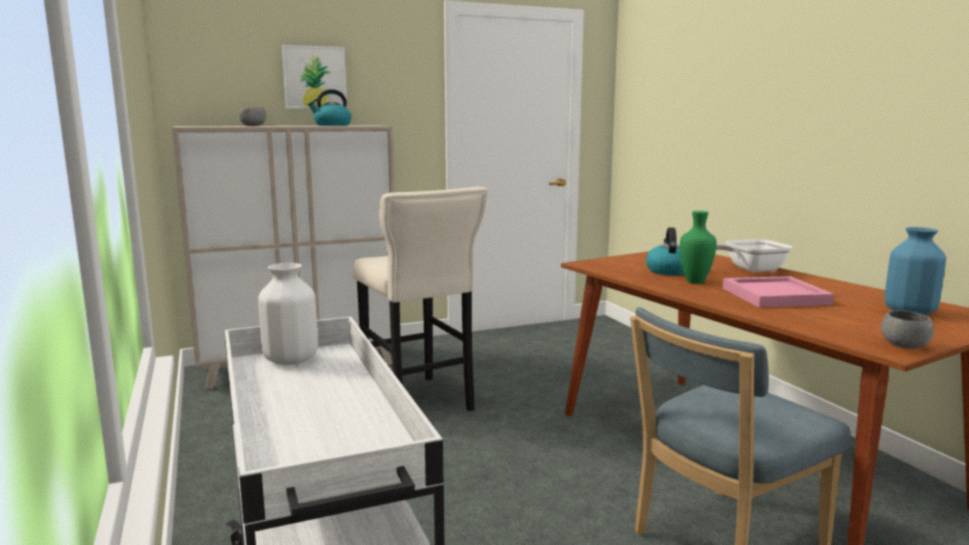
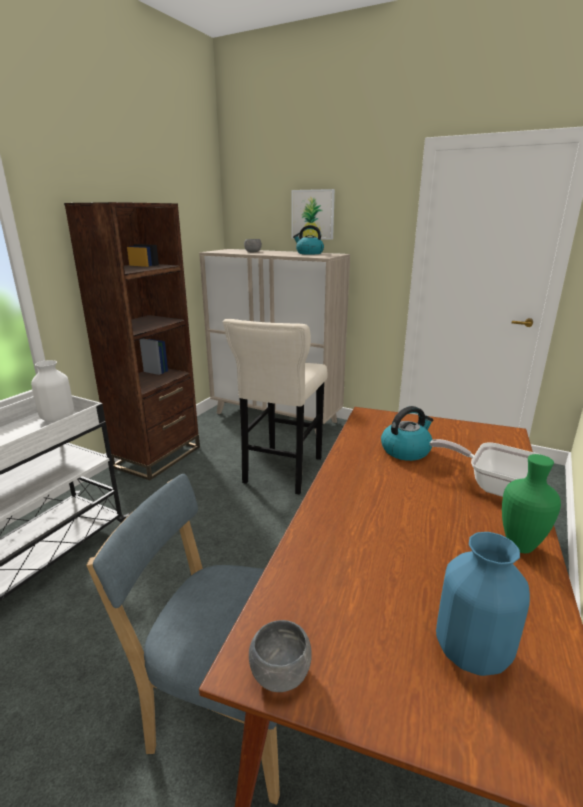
camera: 50 degrees right, 10 degrees up
(229, 457) = (157, 457): none -> brown bookcase
(695, 282) = (384, 473): green vase -> green vase (518, 546)
(775, 295) = (399, 528): pink tray -> none

